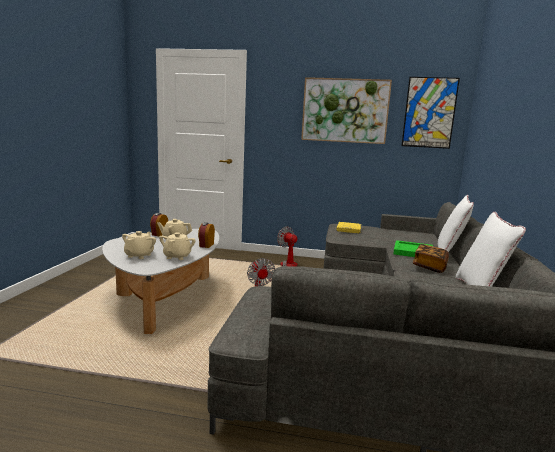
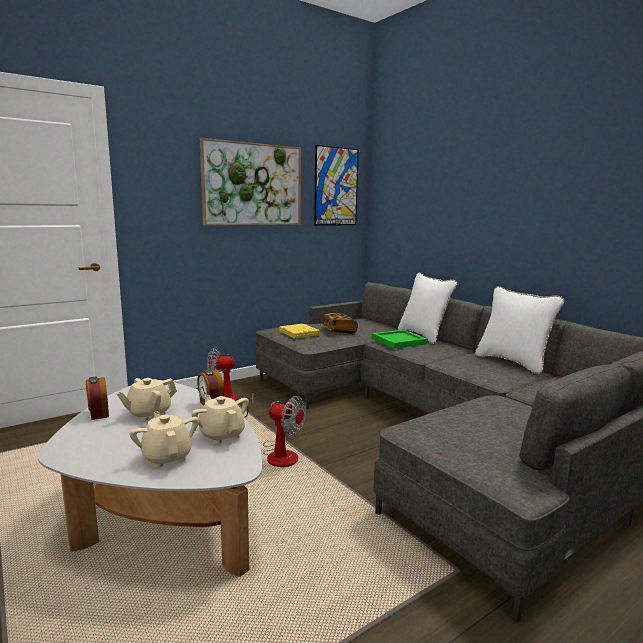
camera: 45 degrees left, 0 degrees up
(430, 266) = (441, 351): book -> book (339, 330)

